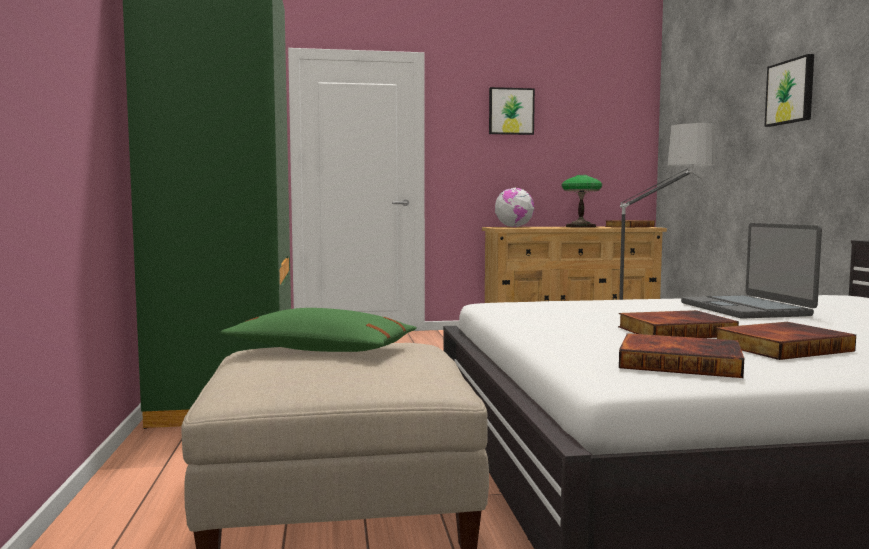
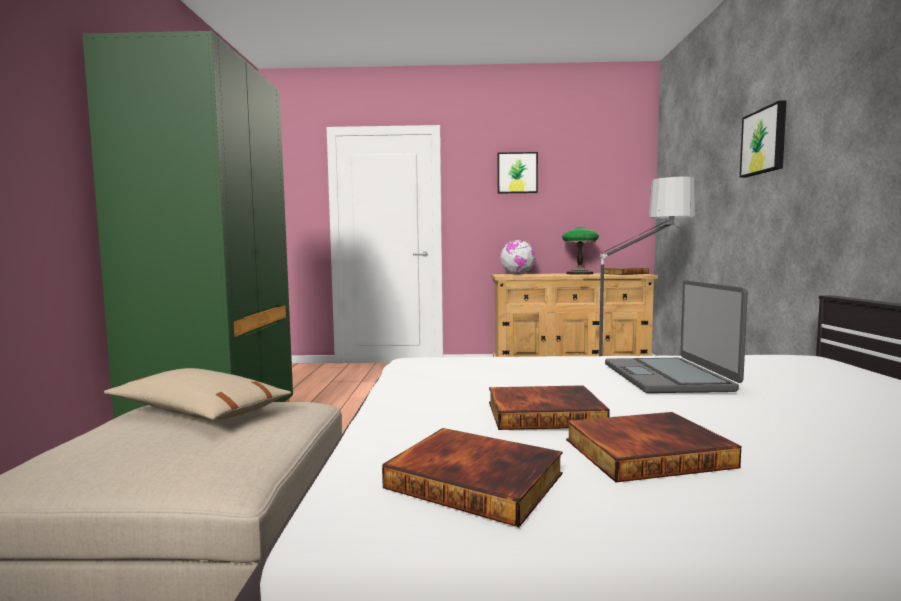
camera: 10 degrees right, 0 degrees up
(321, 350) = (198, 412): green pillow -> beige pillow

